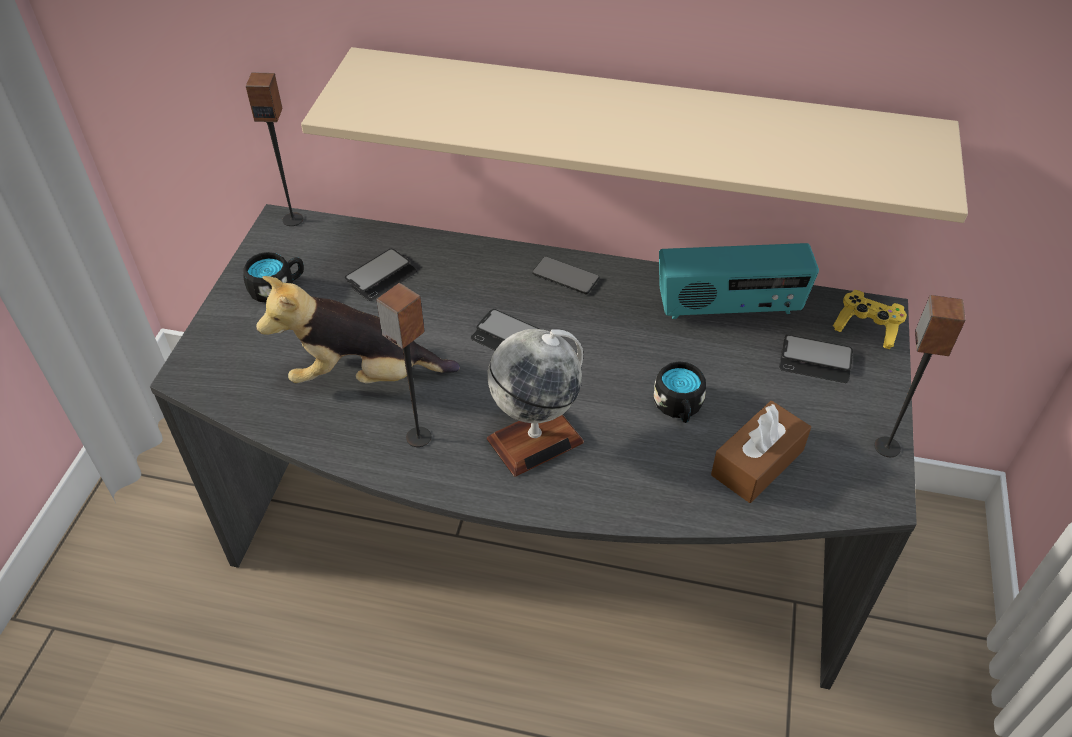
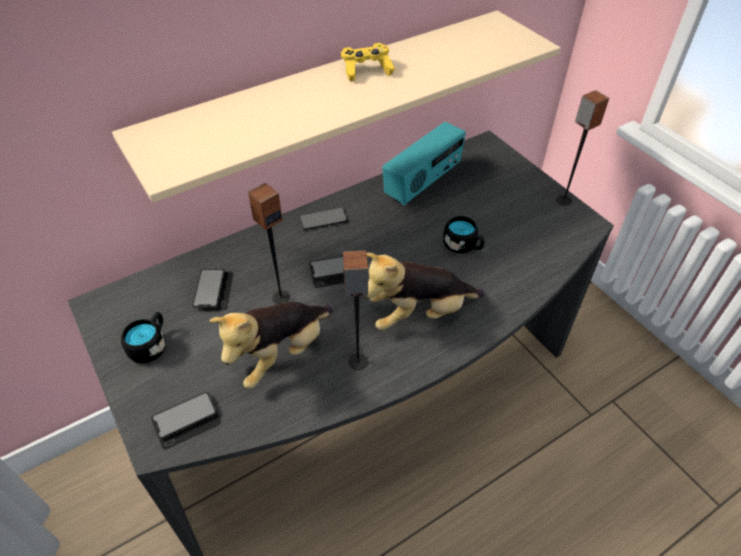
camera: 45 degrees left, 0 degrees up
(293, 219) = (103, 297): speaker -> speaker (280, 297)
(535, 440) = (419, 314): globe -> plush toy
(757, 463) = (527, 246): brown tissue box -> none
(815, 360) = (490, 182): phone -> phone (186, 421)
(867, 327) = (490, 153): yellow game controller -> yellow game controller (366, 70)

